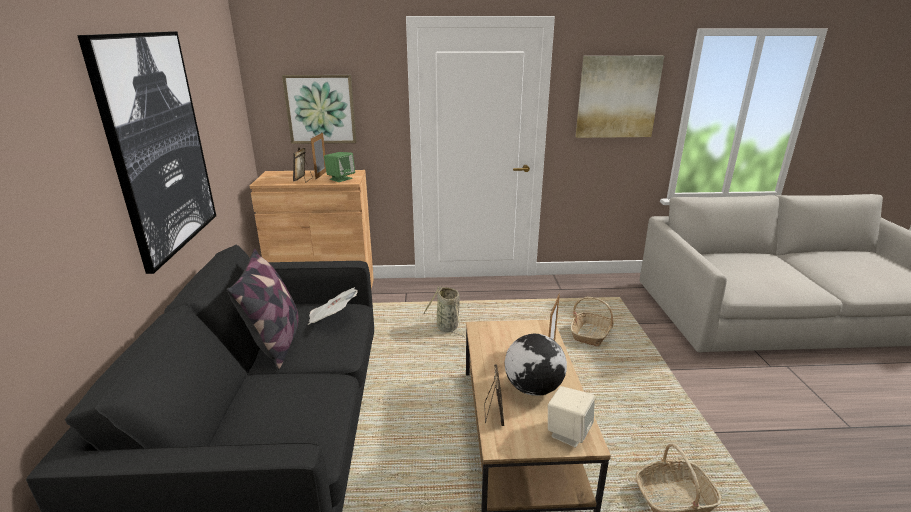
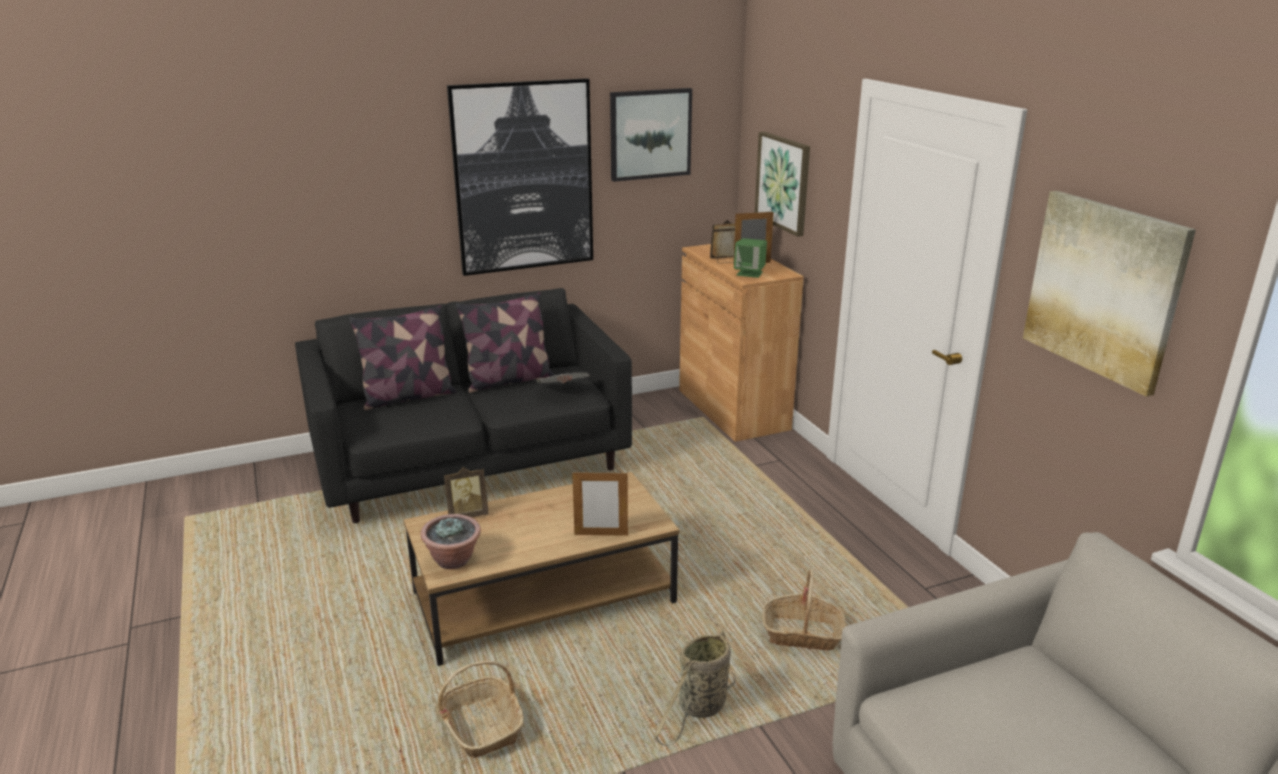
camera: 70 degrees right, 0 degrees up
(211, 88) = (650, 134): none -> picture
(242, 414) = (408, 397): none -> pillow
(448, 328) = (719, 509): basket -> basket (700, 708)
(533, 388) = (520, 531): globe -> none
(568, 432) = (453, 560): beige speaker -> potted plant

